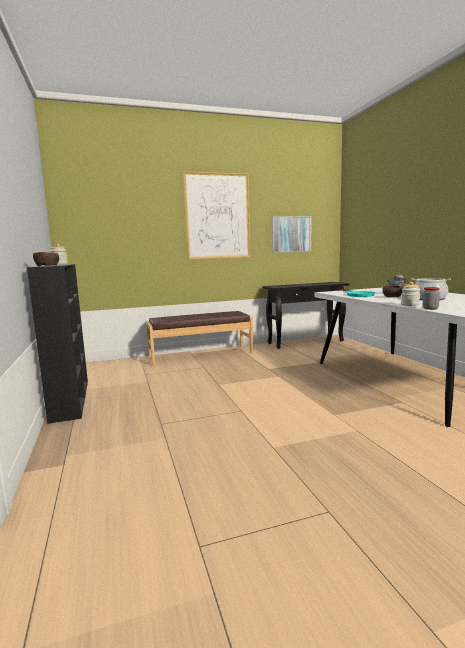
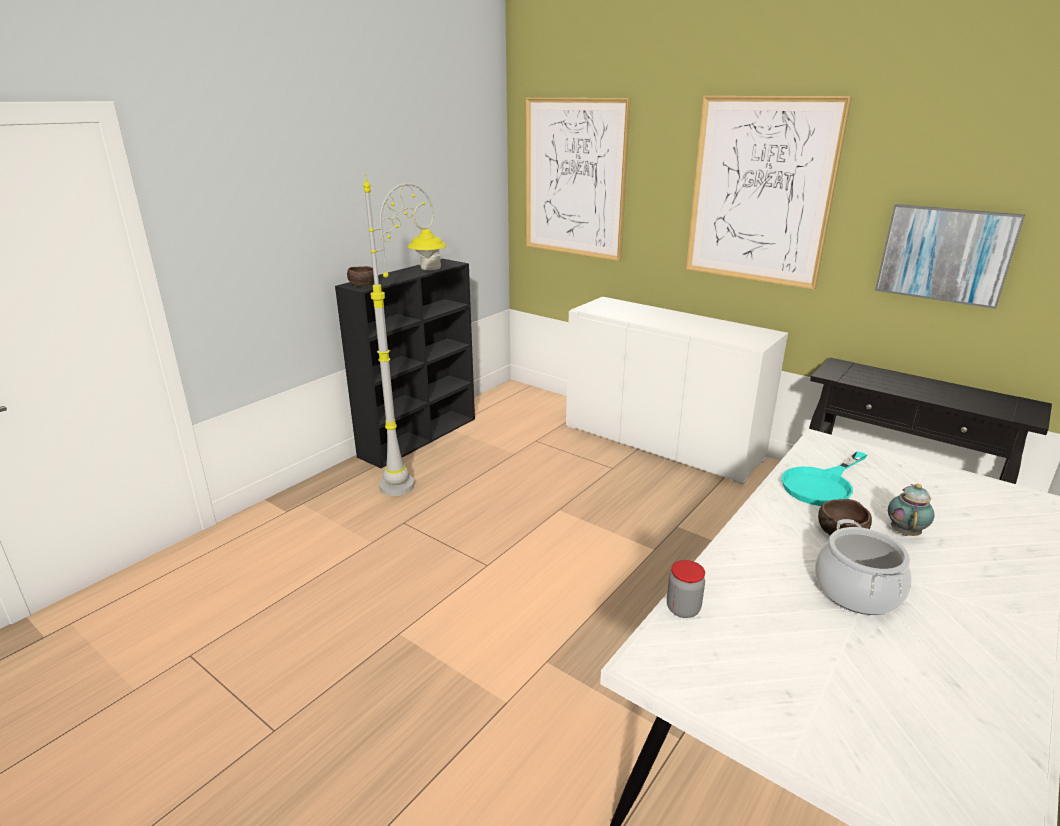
camera: 55 degrees right, 15 degrees up
(106, 218) = (574, 178): none -> picture
(117, 408) = (420, 475): none -> grey floor lamp
(201, 355) = (661, 442): brown bench -> white cabinet
(410, 305) = (720, 575): jar -> none

